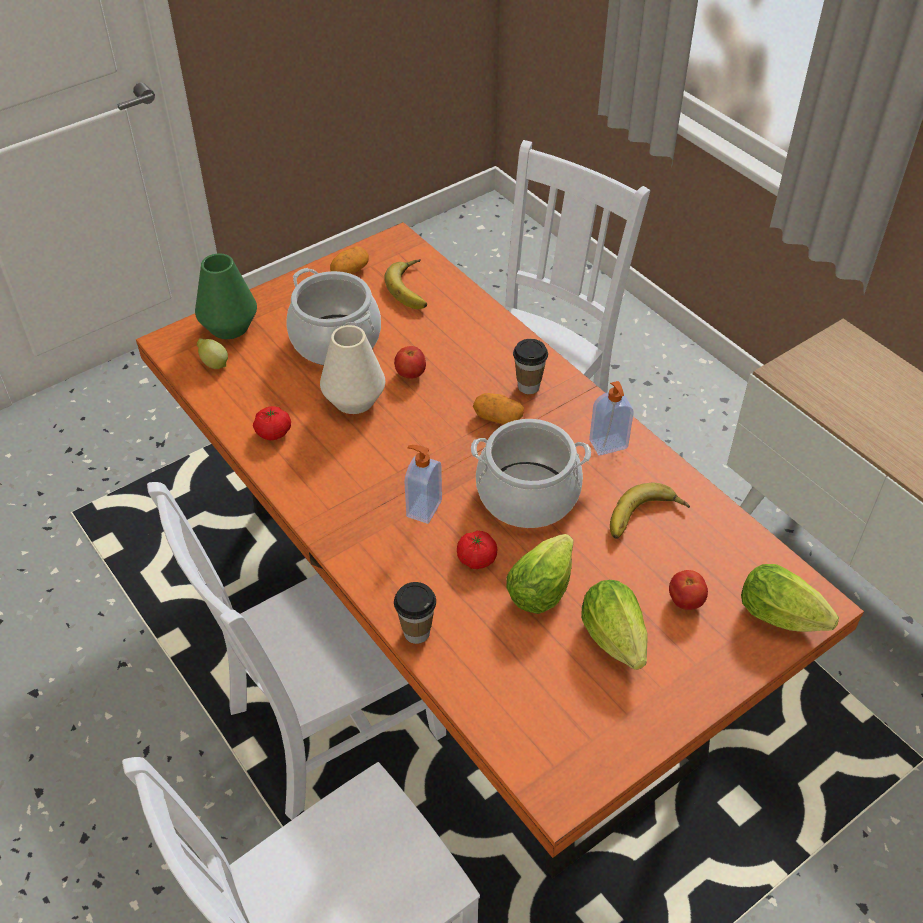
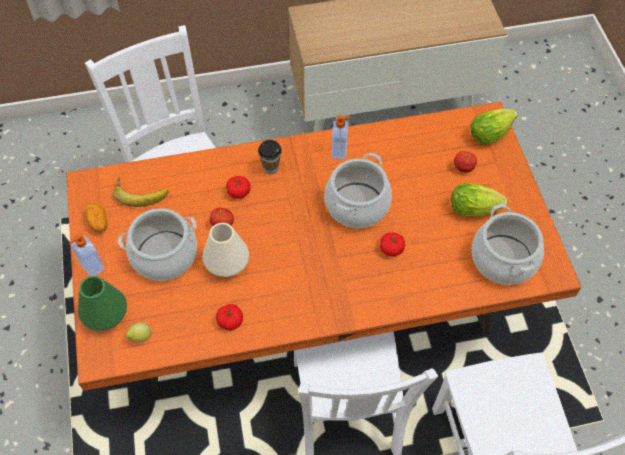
camera: 65 degrees left, 10 degrees up
(416, 632) = (430, 299): cup -> none
(423, 508) = (340, 261): soap dispenser -> soap dispenser (91, 267)
(470, 370) = (238, 192): none -> tomato
(498, 418) = (288, 194): potato -> none
(543, 586) = (425, 225): lettuce -> none
(543, 708) = (504, 259): none -> cooking pot
(645, 519) = (402, 159): banana -> none

